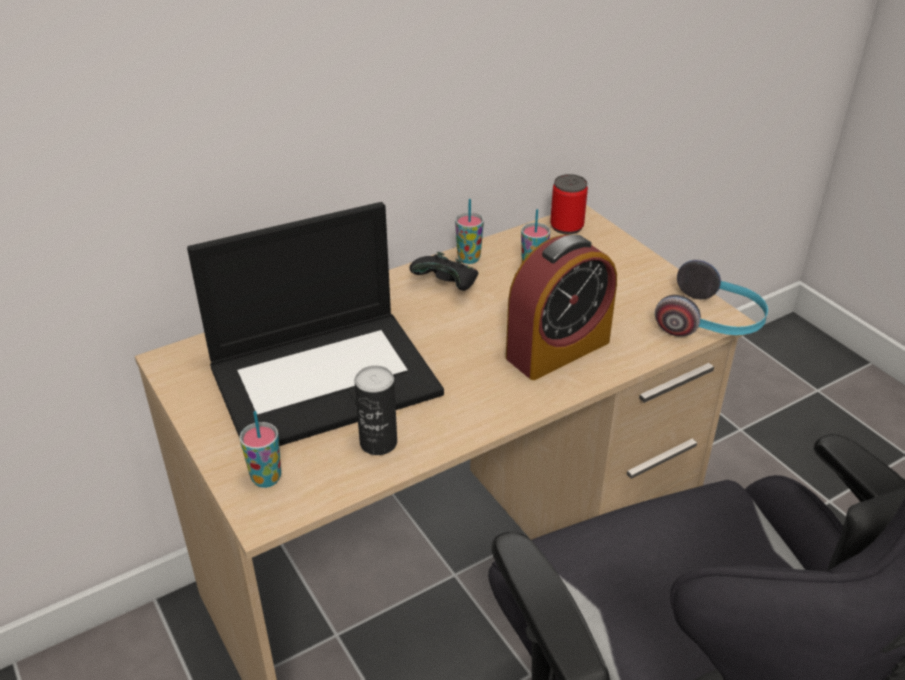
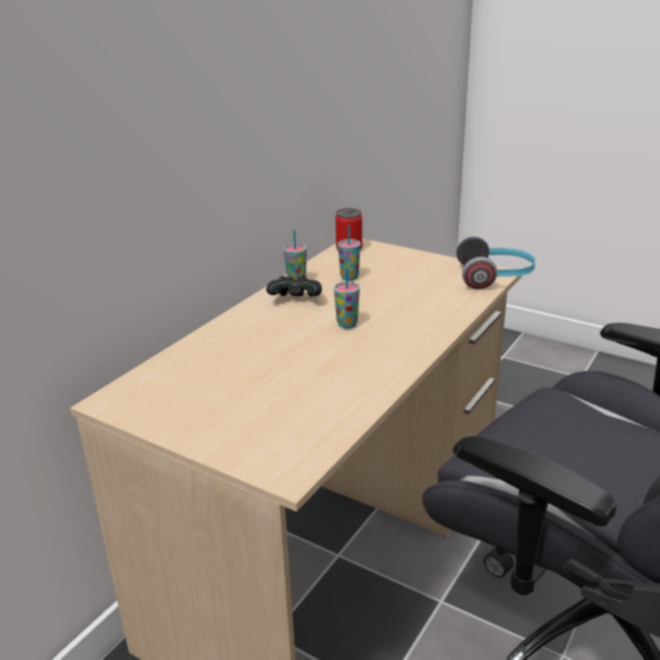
camera: 25 degrees left, 10 degrees down
(266, 478) = (267, 451): cup -> cup (347, 324)
(326, 377) = (255, 376): laptop -> none
(378, 442) = (335, 403): can -> none
(558, 349) = (411, 315): alarm clock -> none

